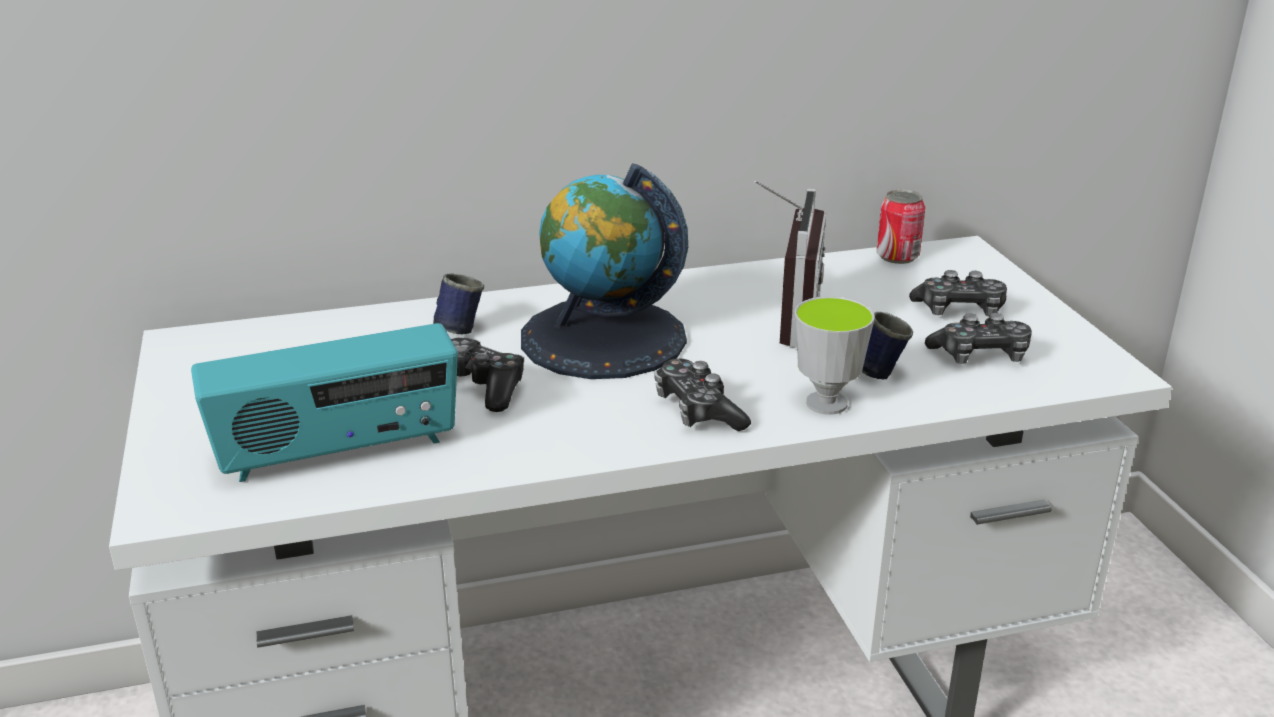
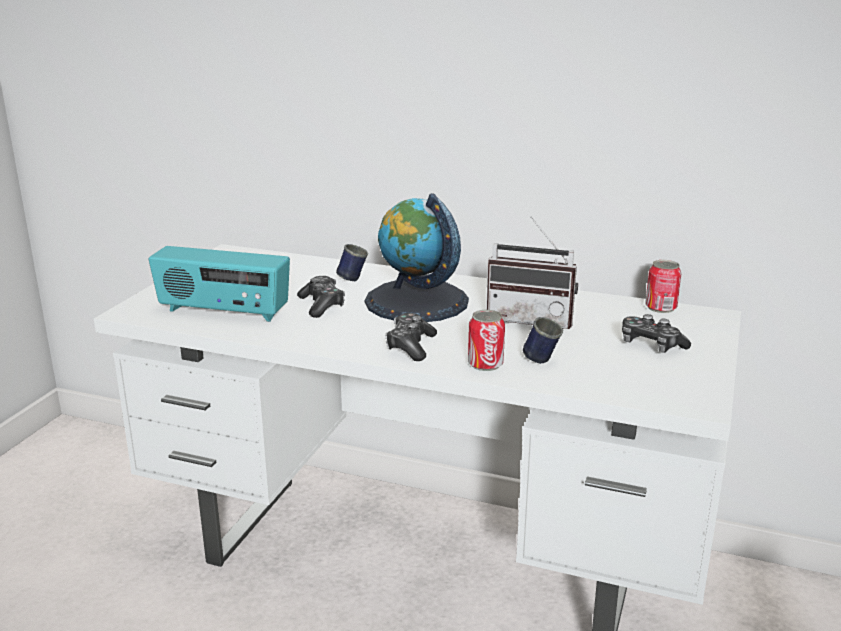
camera: 35 degrees right, 5 degrees down
(783, 318) = (531, 319): radio -> radio turned 60 degrees clockwise
(826, 403) = (485, 364): cup -> can
(980, 356) = (622, 370): game controller -> none

